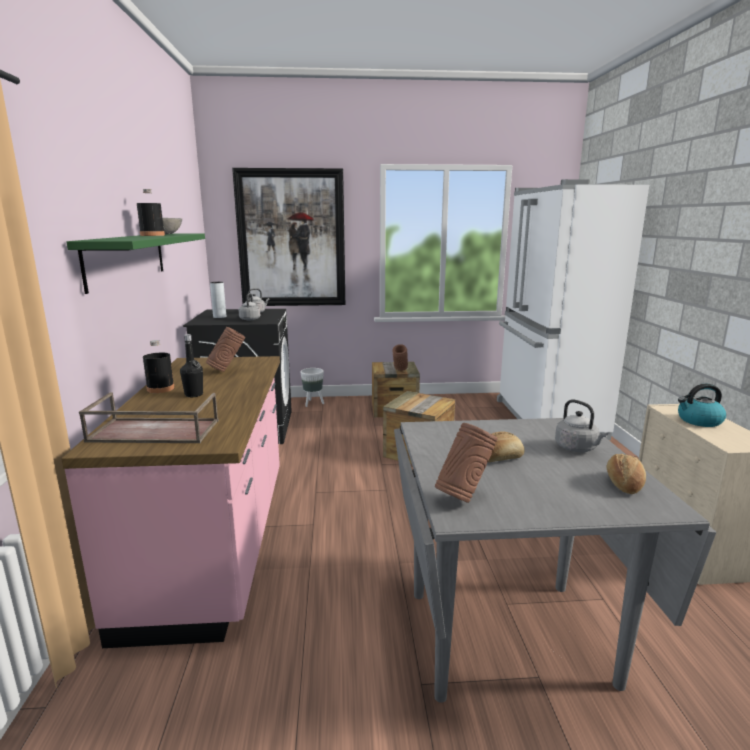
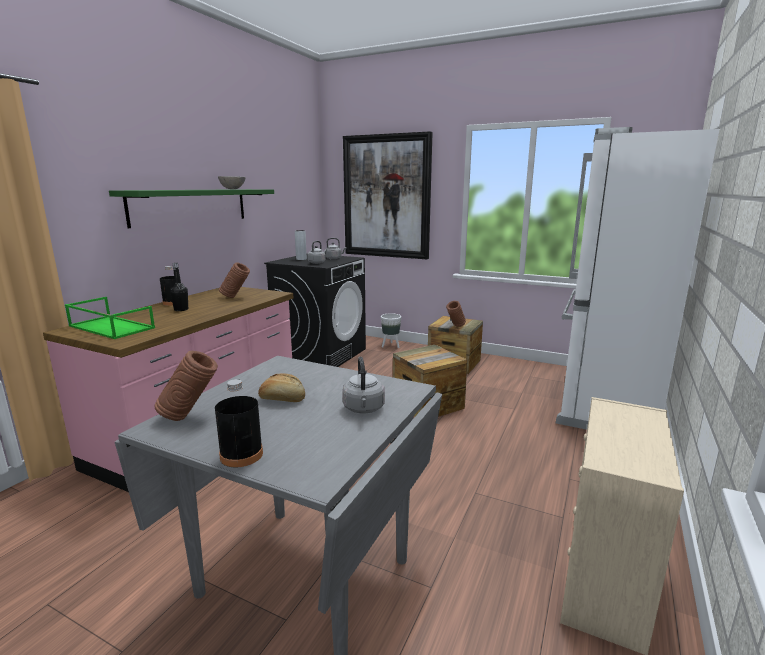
camera: 30 degrees right, 0 degrees up
(152, 235) = (211, 189): black bottle -> black bottle (241, 455)
(152, 431) = (110, 327): brown tray -> green tray
(623, 484) = (330, 448): bread -> none
(699, 421) = (622, 427): kettle -> none

